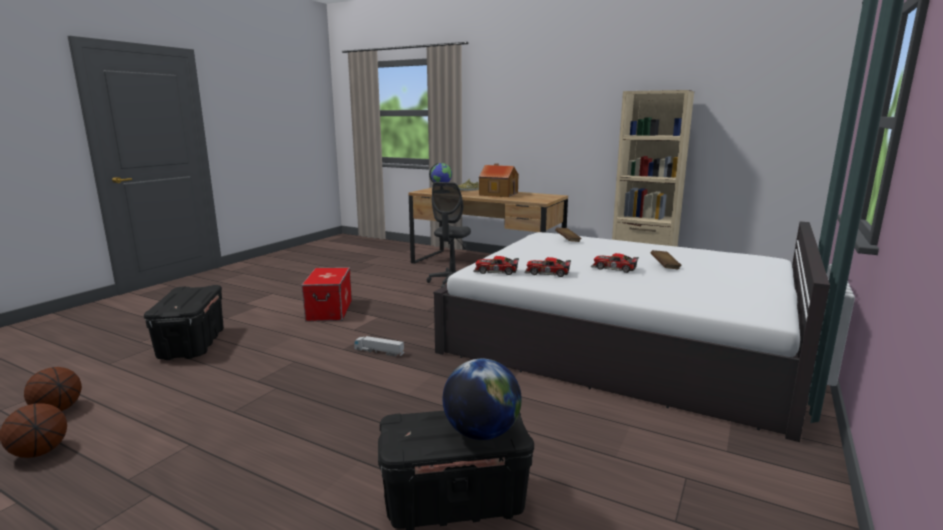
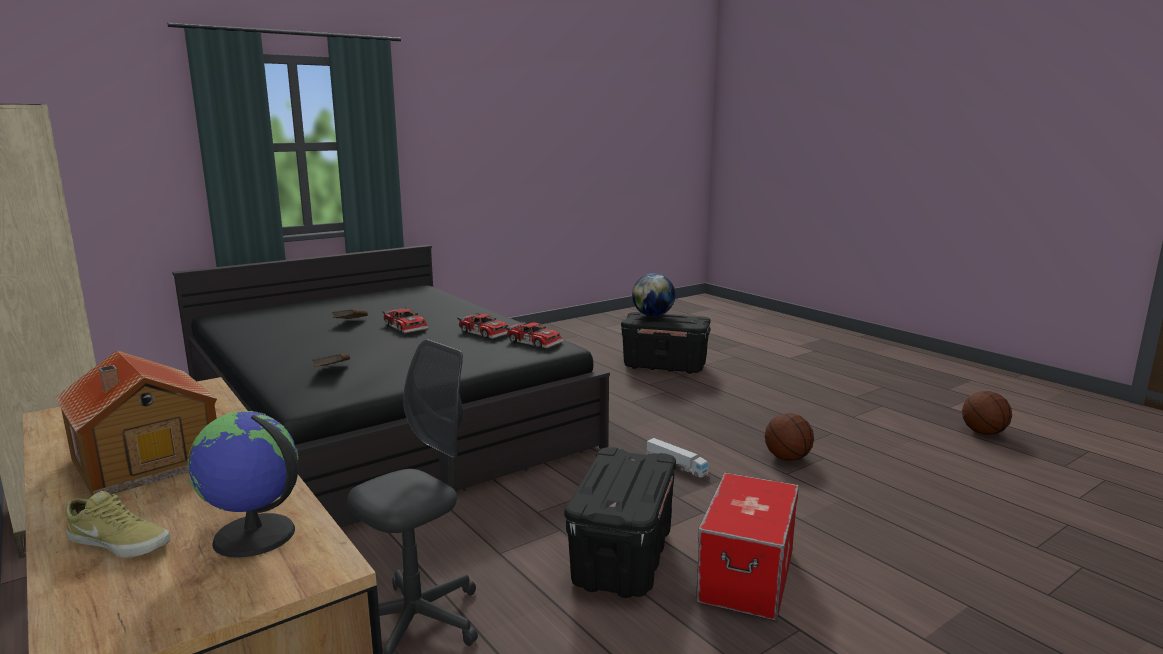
camera: 155 degrees left, 0 degrees up
(57, 409) = (1032, 468): basketball -> basketball (788, 458)
(192, 345) = (968, 536): black storage box -> black storage box (622, 557)
(623, 340) = (383, 422): white bed -> black bed

